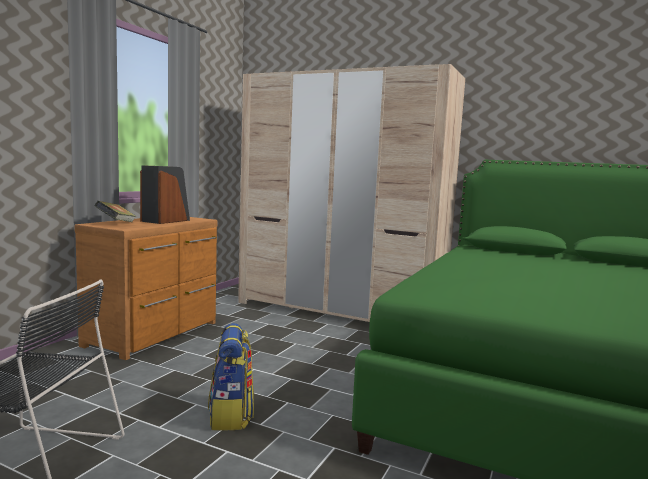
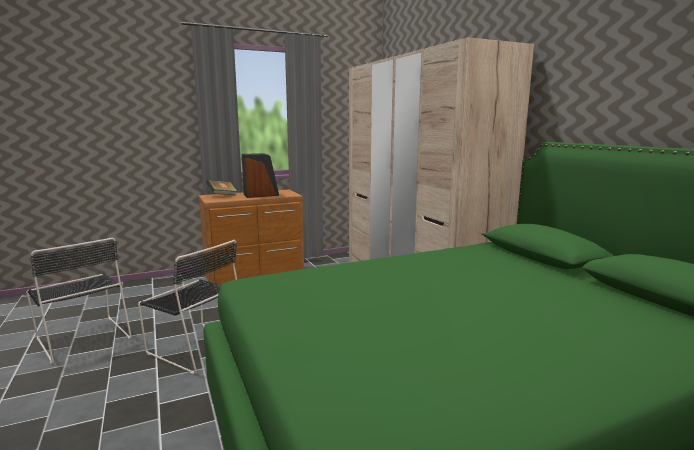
camera: 40 degrees right, 5 degrees up
(231, 415) = (197, 346): backpack -> black chair

